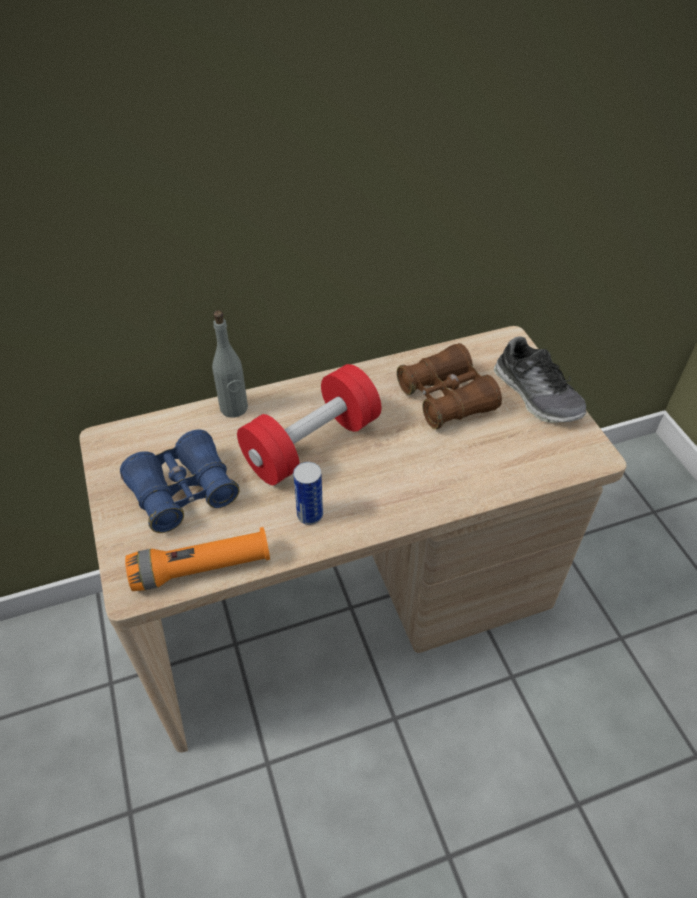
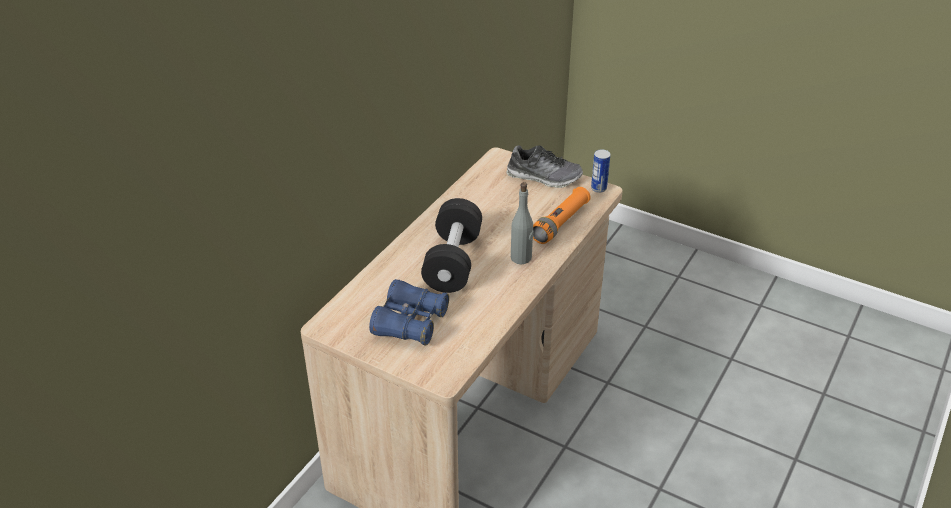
camera: 40 degrees left, 10 degrees down
(202, 568) = (469, 348): orange flashlight -> orange flashlight (560, 223)
(234, 408) = (383, 269): grey bottle -> grey bottle (521, 258)
(310, 515) = (494, 293): can -> can (598, 188)
(311, 444) = (453, 262): red dumbbell -> black dumbbell
(446, 398) = (498, 202): brown binoculars -> none

